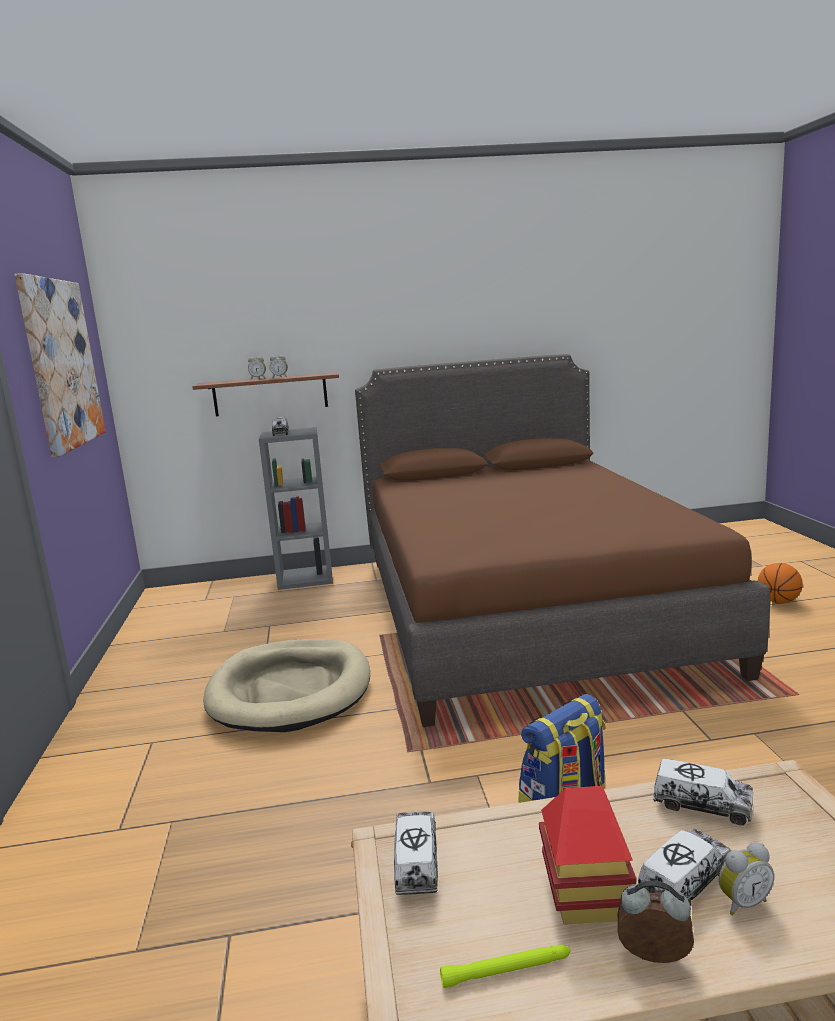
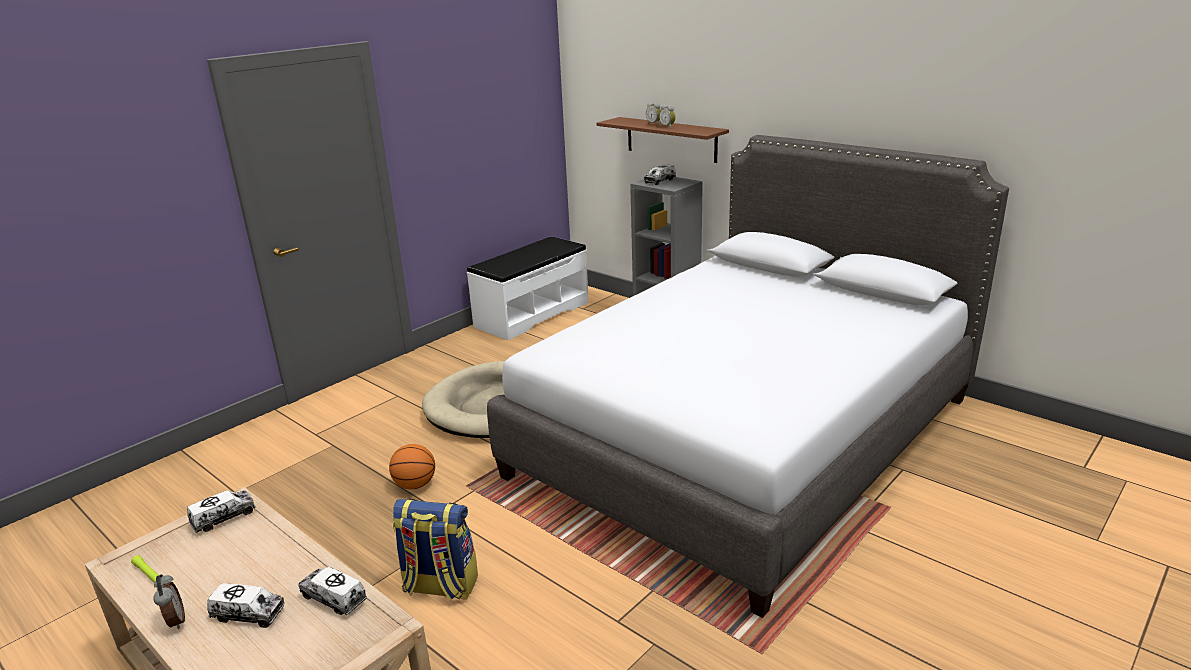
camera: 50 degrees right, 10 degrees up
(62, 364) = (475, 97): picture -> none
(159, 623) = (531, 314): none -> white bench
(523, 609) = (745, 436): brown bed -> grey bed
(585, 897) = (219, 583): toy house -> none
(702, 805) = (334, 598): toy truck -> toy truck turned 135 degrees clockwise
(742, 902) = (239, 641): alarm clock -> none
(778, 601) = (992, 582): basketball -> basketball (415, 485)

